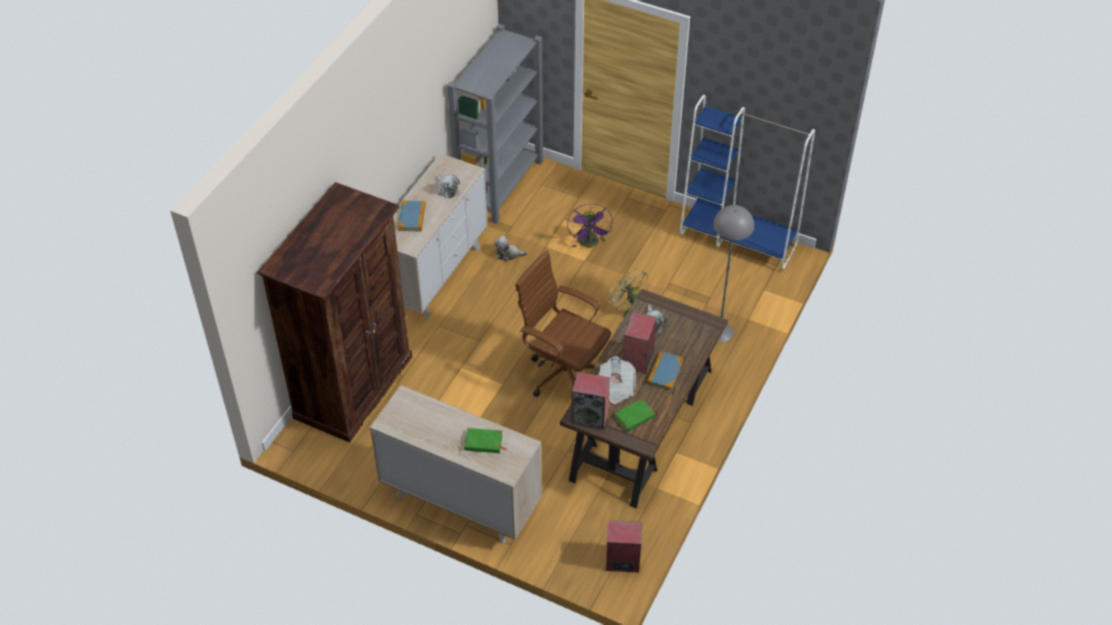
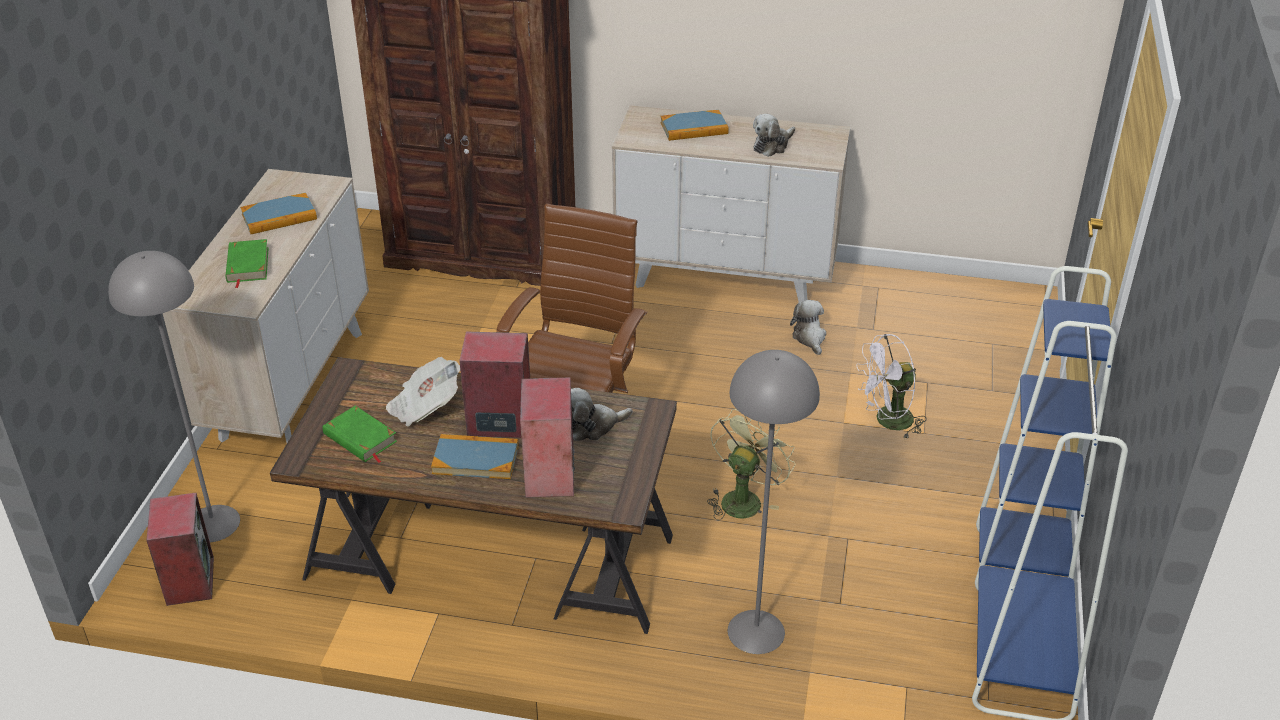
camera: 75 degrees right, 10 degrees down
(434, 424) = (279, 217): none -> book
(500, 184) = (959, 300): grey bookcase -> none
(578, 548) = (212, 523): none -> grey floor lamp
(590, 244) = (887, 422): purple fan -> white fan
(590, 416) = (353, 387): speaker -> speaker (551, 475)

